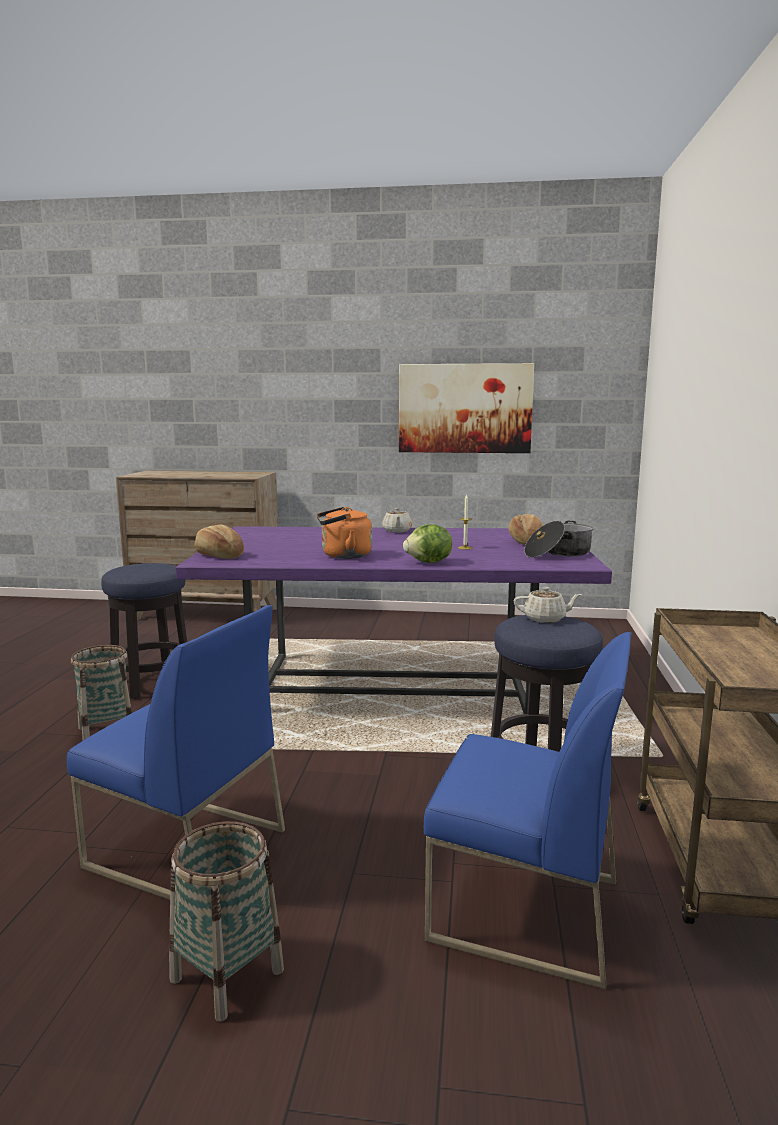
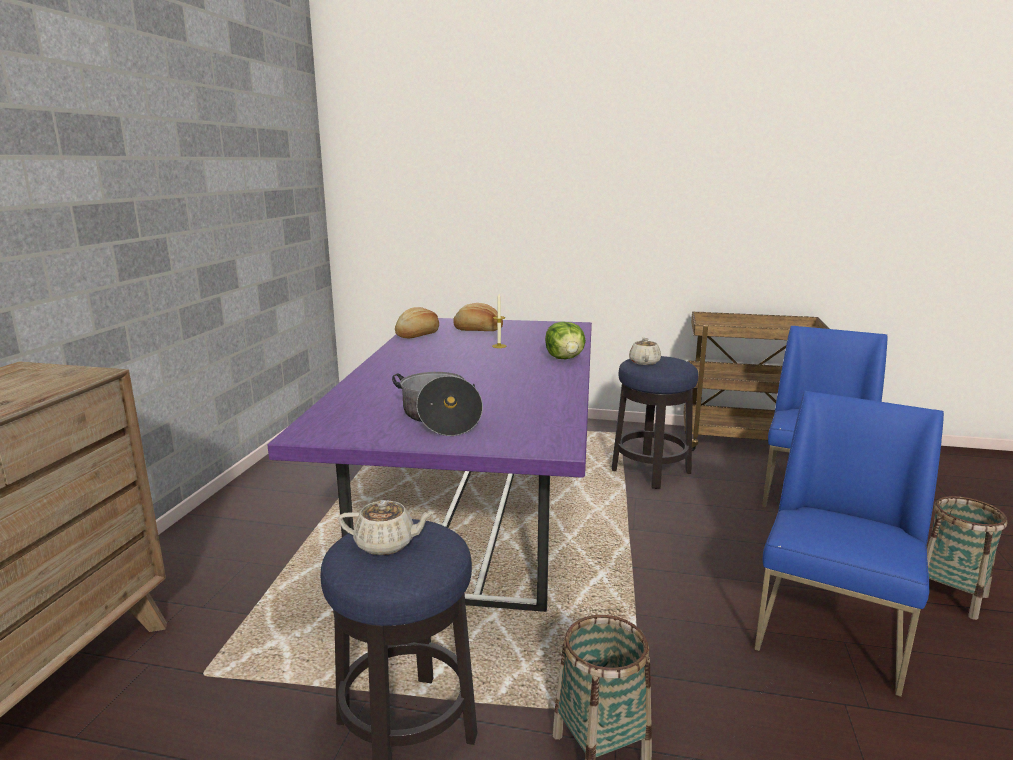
camera: 85 degrees left, 5 degrees up
(219, 555) = (518, 439): bread -> bread (418, 335)
(343, 556) = (530, 384): orange kettle -> none
(397, 531) = (391, 362): beige teapot -> beige teapot (386, 544)
(465, 408) = (220, 206): picture -> none
(558, 553) = (531, 326): cooking pot -> cooking pot (439, 418)

